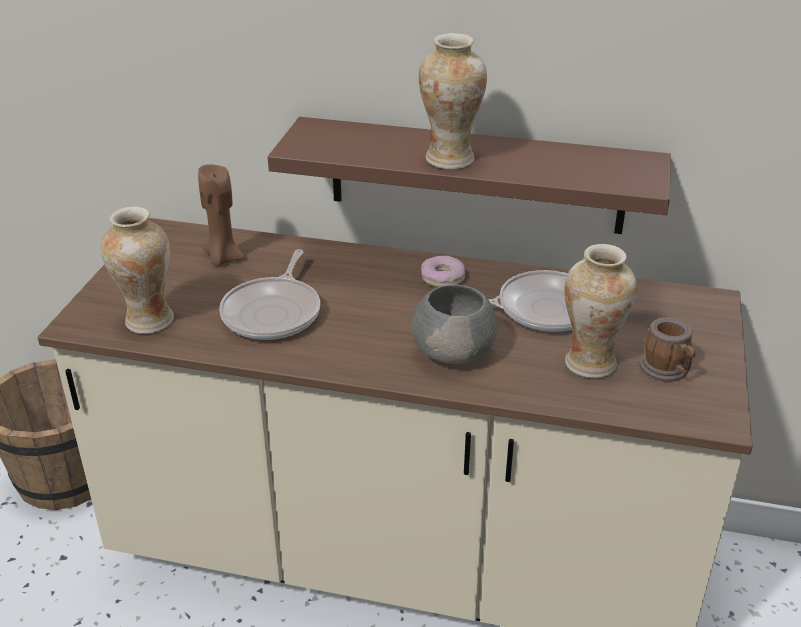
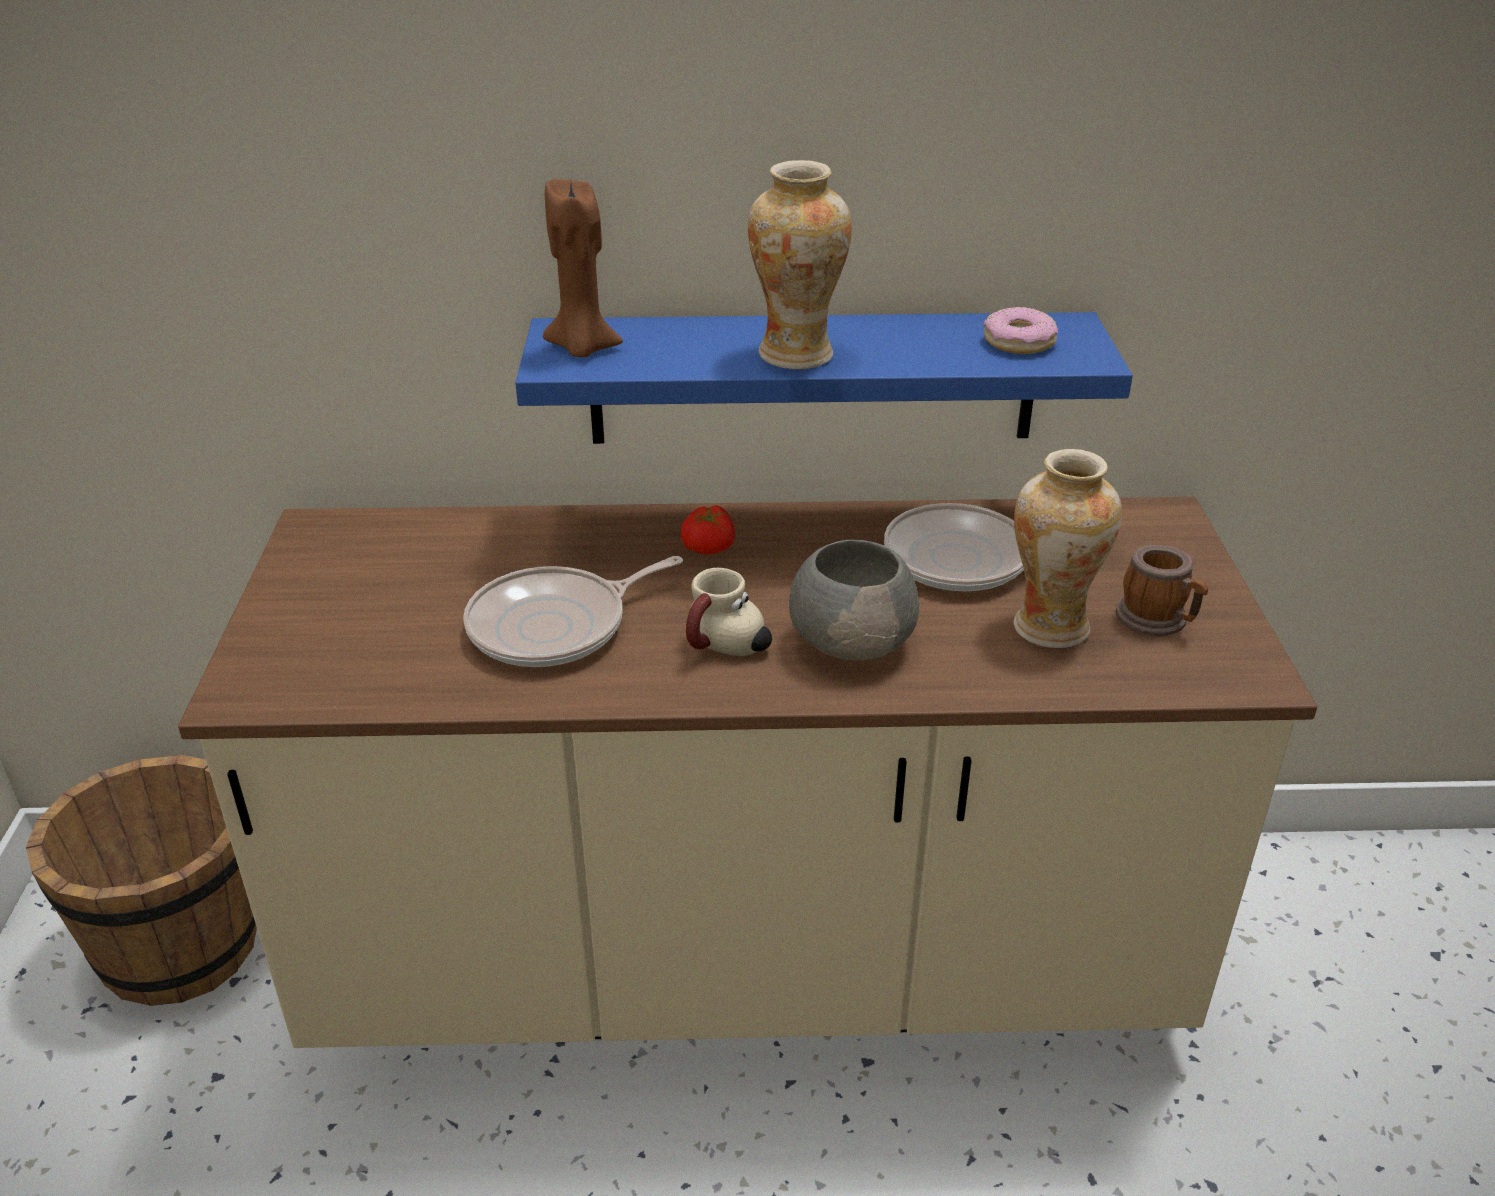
camera: 15 degrees left, 0 degrees up
(149, 320) = (359, 670): vase -> none
(223, 258) = (437, 555): brown candle -> brown candle (582, 349)
(274, 312) = (555, 626): frying pan -> frying pan turned 60 degrees clockwise
(370, 343) = (725, 648): none -> mug
(391, 277) = (709, 547): none -> tomato
(443, 278) = (786, 537): donut -> donut (1019, 342)
(476, 175) = (813, 378): brown shelf -> blue shelf

